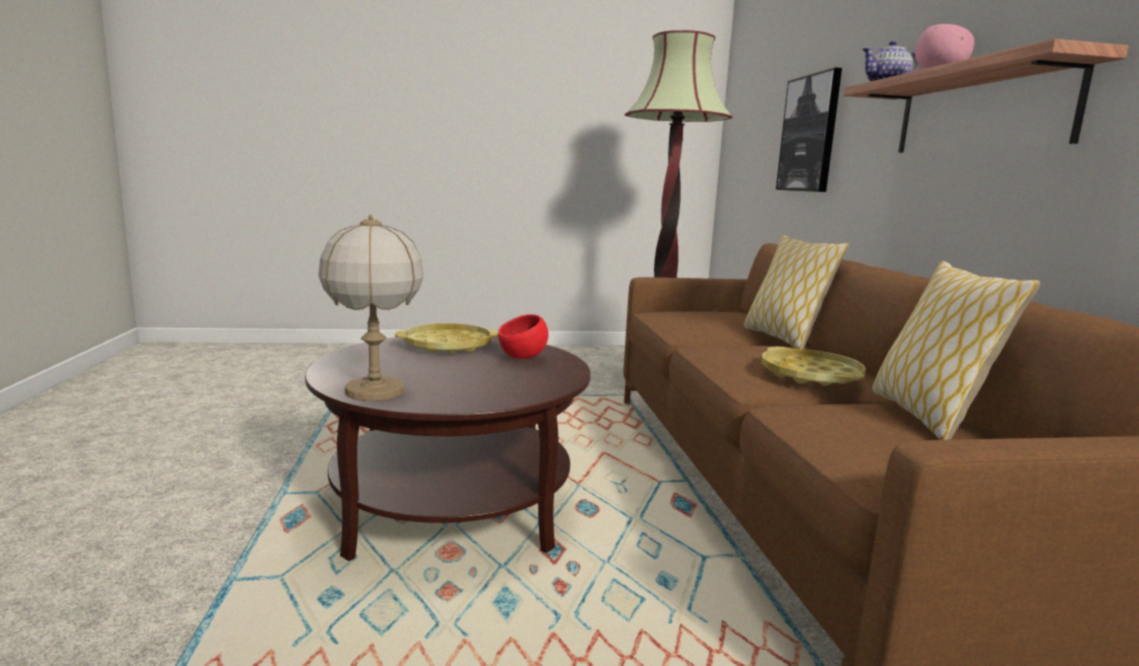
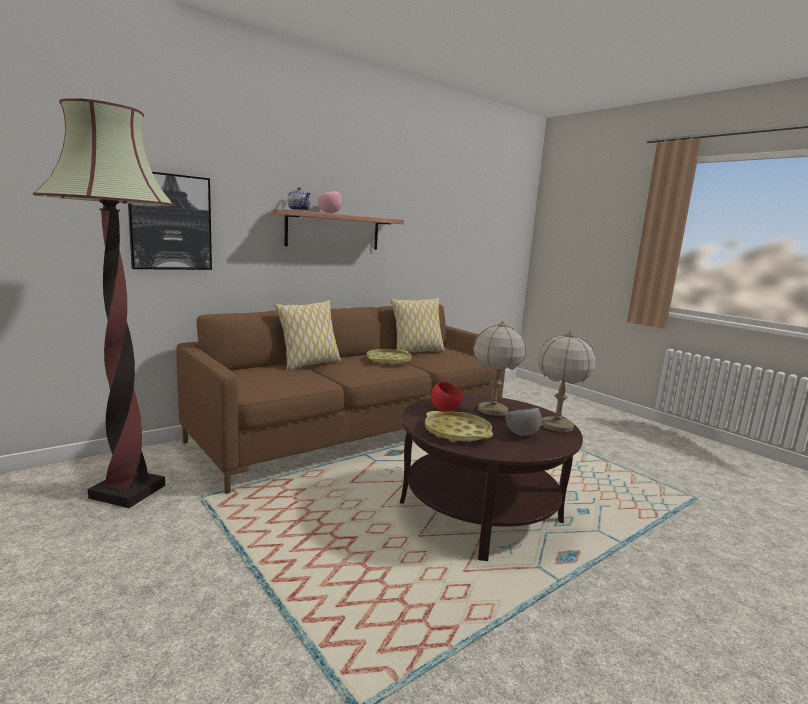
camera: 120 degrees left, 0 degrees up
(391, 366) = (521, 434): none -> grey bowl
(488, 378) = (493, 410): none -> table lamp

